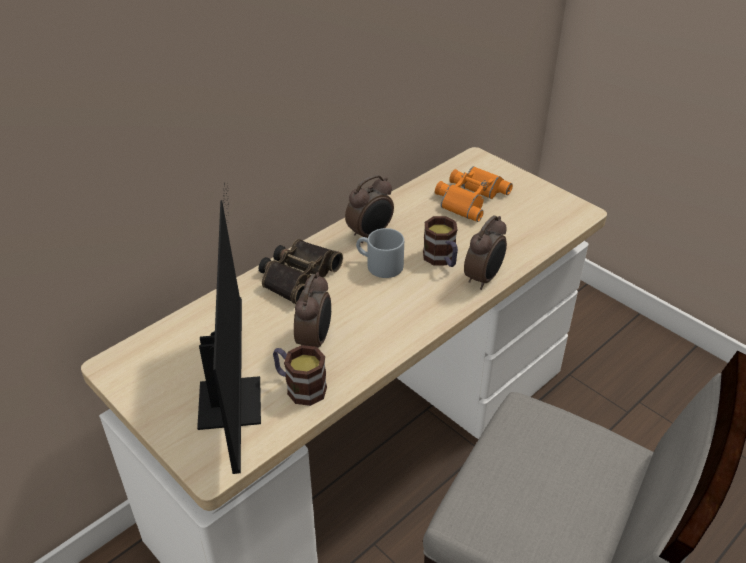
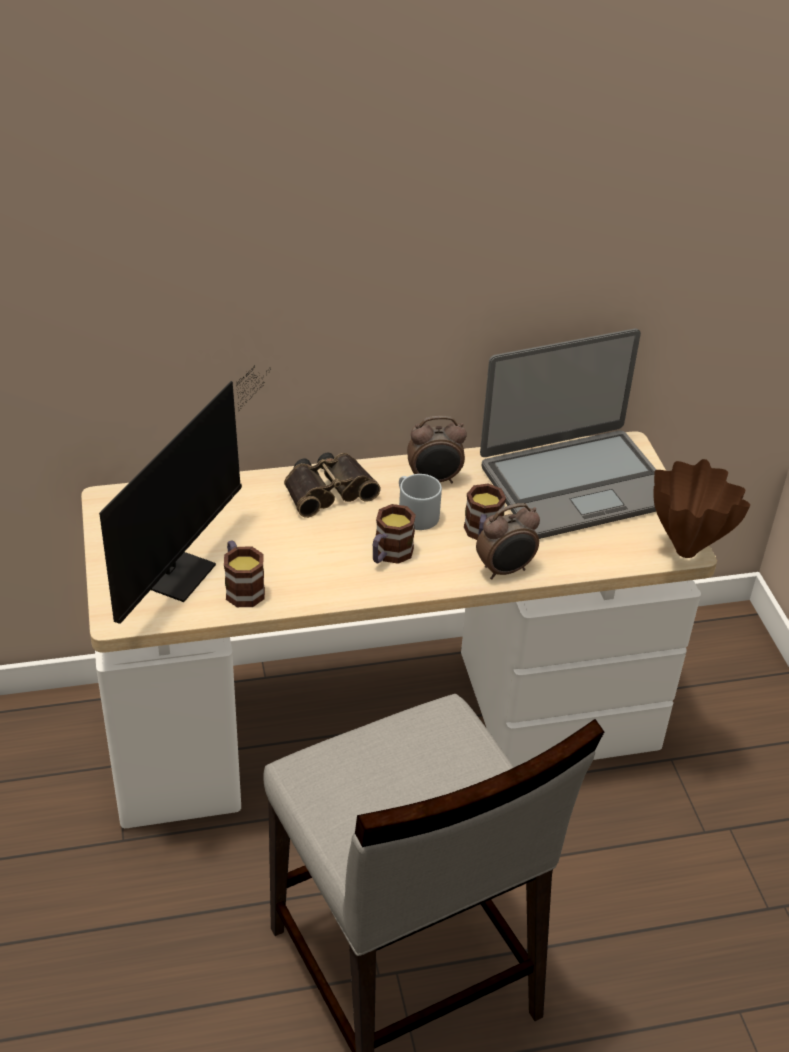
camera: 30 degrees right, 0 degrees up
(315, 340) = (291, 555): alarm clock -> none
(391, 305) = (389, 555): none -> mug
(469, 197) = (576, 484): orange binoculars -> laptop
(580, 213) = (684, 550): none -> brown vase

